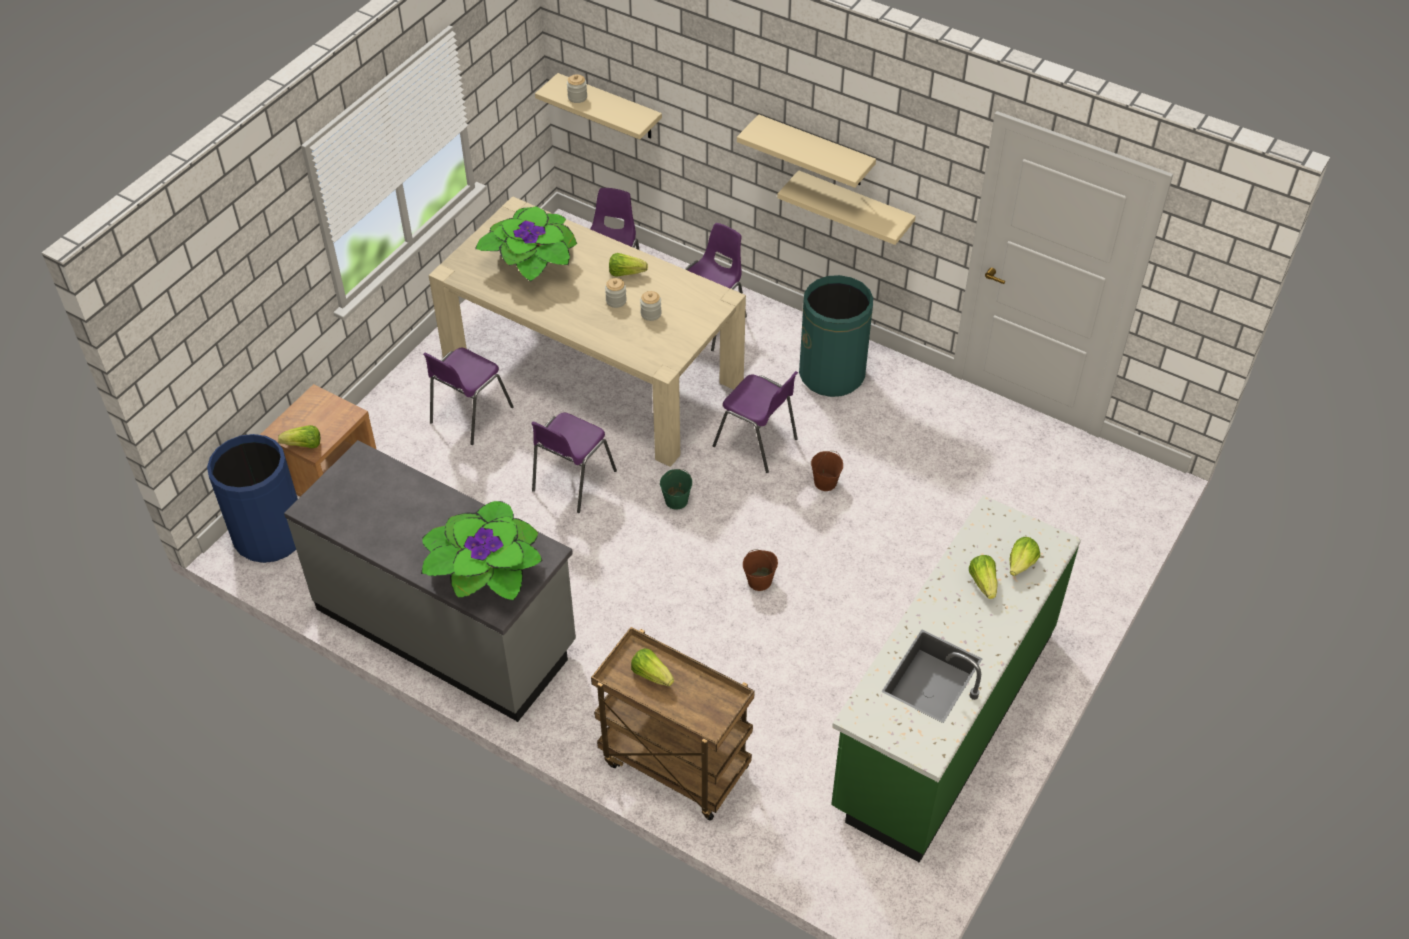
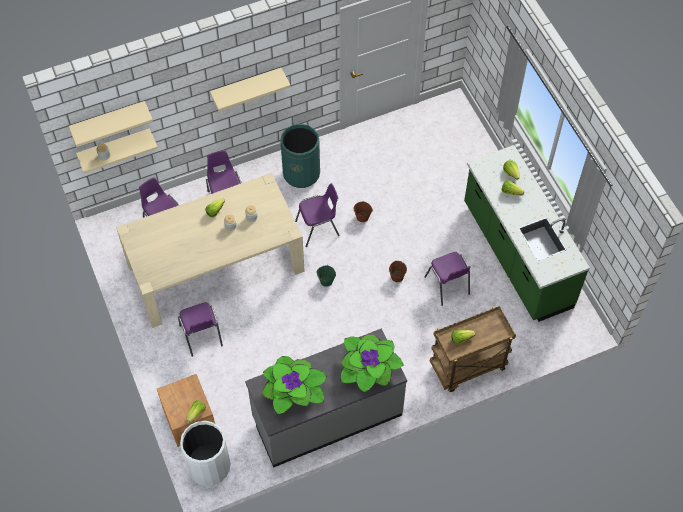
camera: 55 degrees left, 10 degrees up
(270, 535) = (209, 466): blue trash can -> white trash can
(531, 261) = (172, 245): potted plant -> potted plant (293, 391)
(572, 482) = (280, 316): purple chair -> purple chair (447, 286)
(854, 207) = (273, 95): beige shelf -> beige shelf (108, 120)

